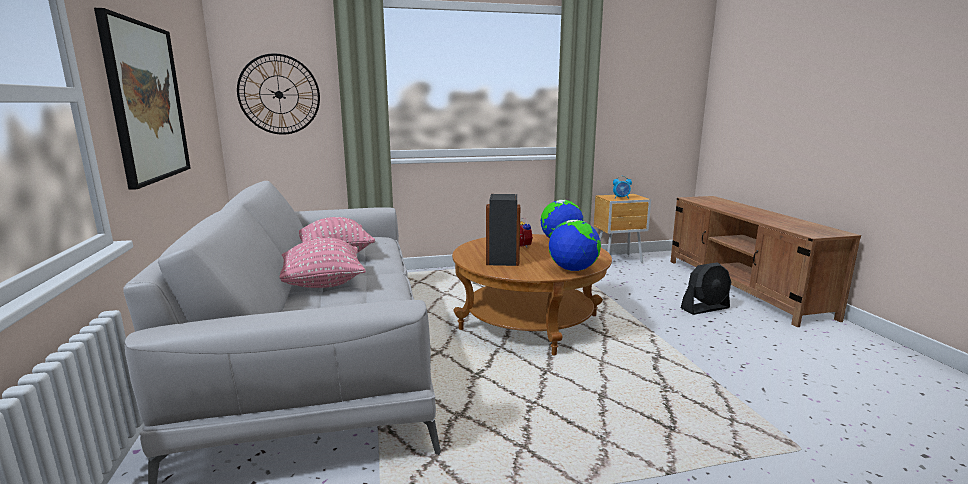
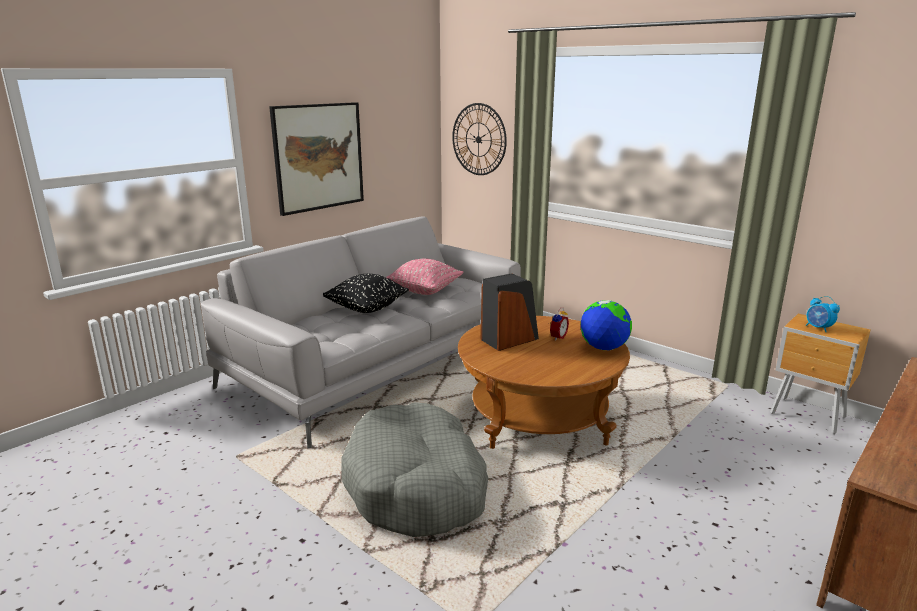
camera: 55 degrees right, 5 degrees up
(323, 284) = (366, 308): pink pillow -> black pillow
(573, 269) = (523, 373): globe -> none
(579, 409) = (417, 486): none -> grey dog bed
(705, 308) = (752, 513): black fan -> none

